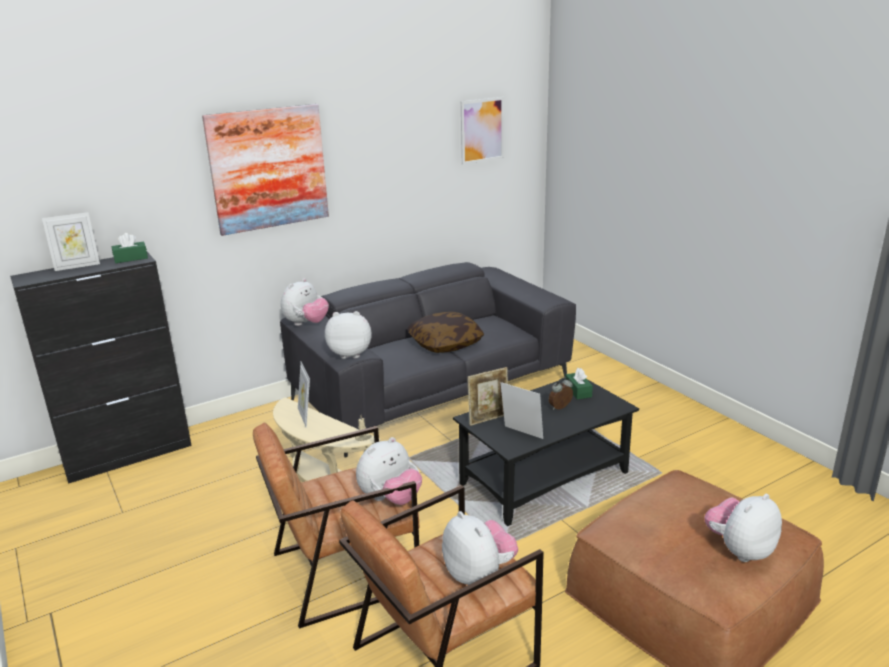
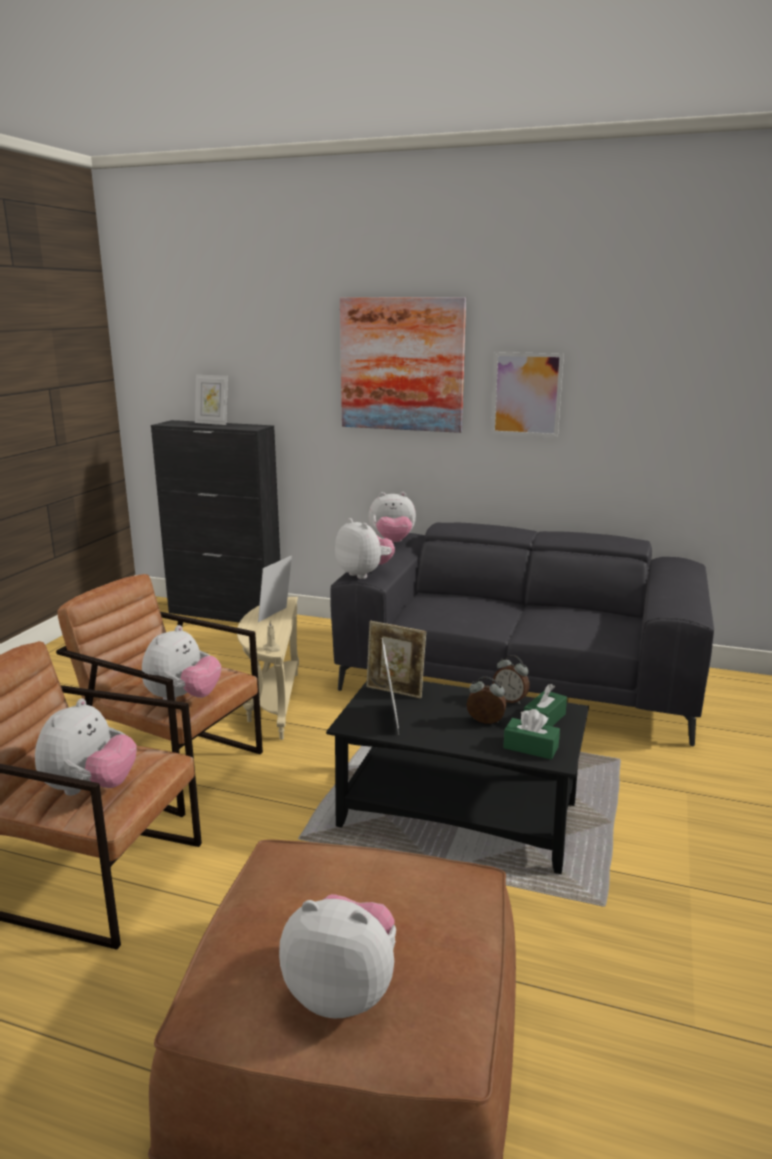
camera: 50 degrees right, 5 degrees down
(131, 258) = (250, 426): green tissue box -> green tissue box (530, 747)
(390, 499) = (183, 698): plush toy -> plush toy turned 75 degrees counterclockwise
(445, 343) = (520, 618): pillow -> none
(482, 130) = (710, 360): picture -> picture (526, 394)
(545, 390) = (510, 700): none -> alarm clock

